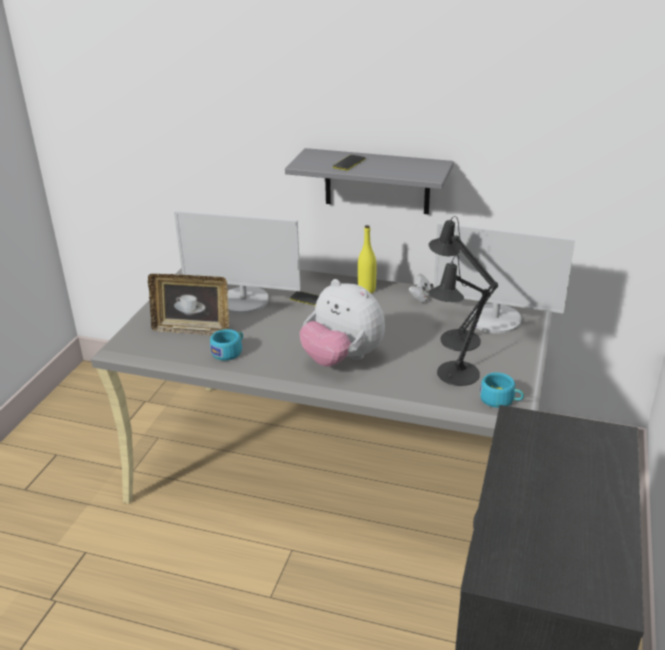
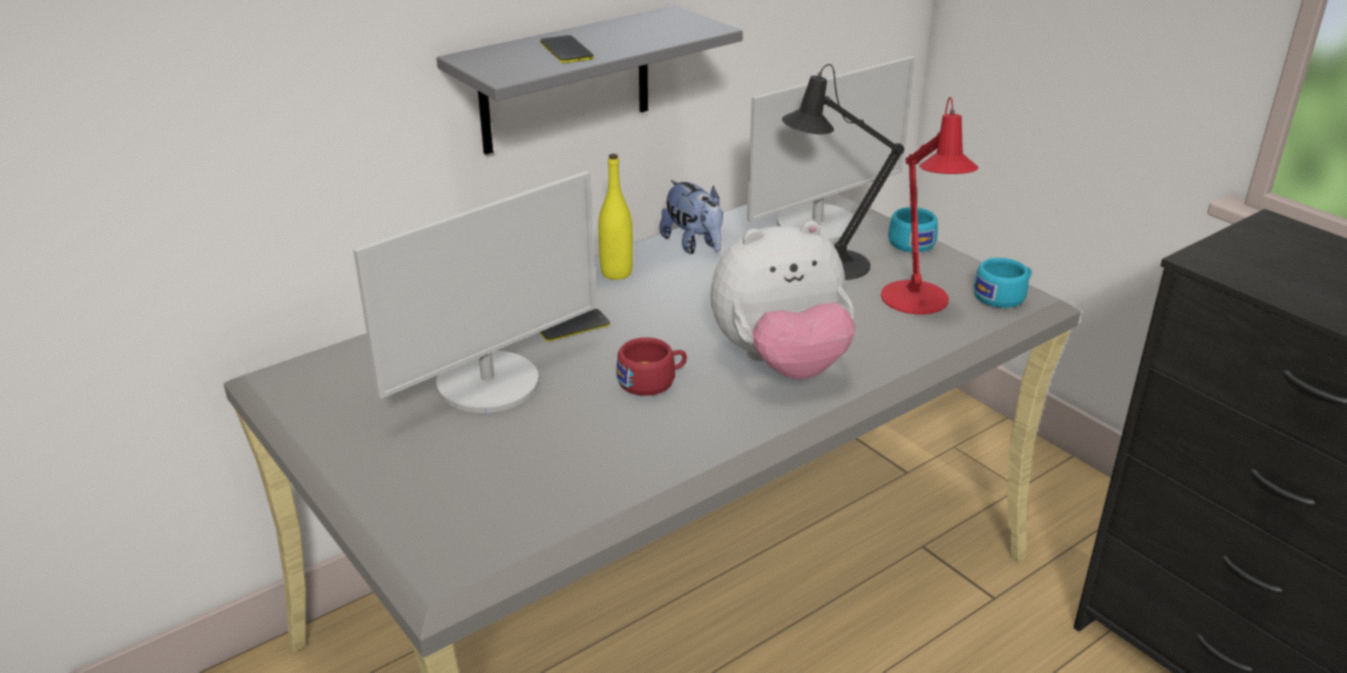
camera: 55 degrees left, 0 degrees up
(192, 330) = (509, 469): picture frame -> none
(229, 351) = (633, 455): turquoise cup -> turquoise cup (908, 241)
(289, 334) = (652, 381): none -> red cup
(421, 297) = (694, 245): white game controller -> plush toy
(453, 376) = (917, 302): black table lamp -> red table lamp

